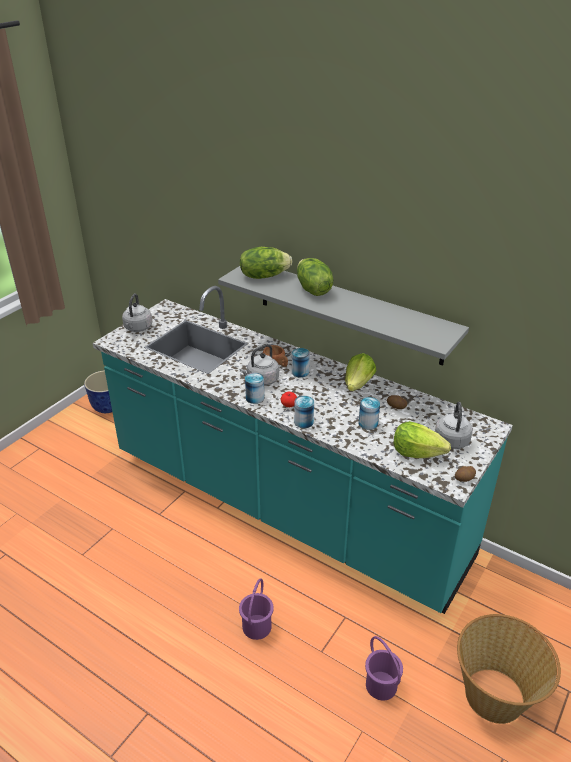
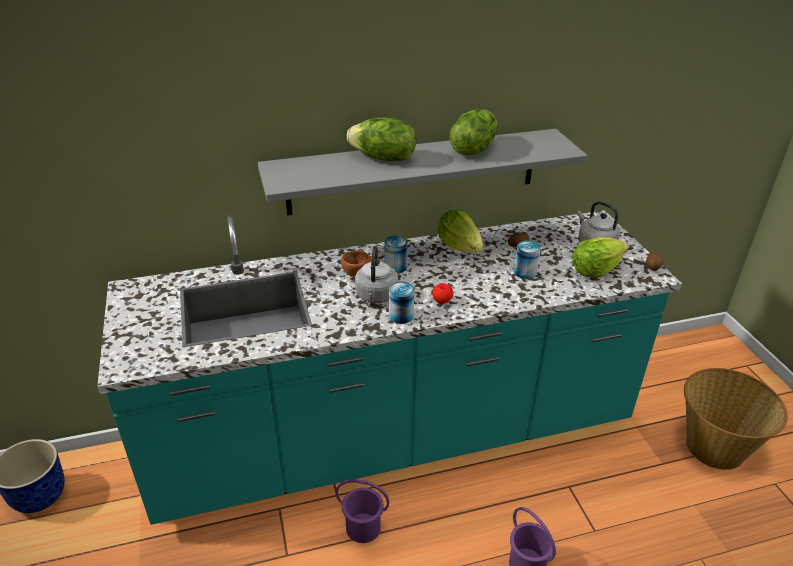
camera: 50 degrees left, 0 degrees up
(137, 328) = (133, 332): grey kettle -> none
(264, 276) = (309, 168): lettuce -> lettuce (472, 149)
(304, 422) = (480, 306): can -> none
(381, 685) = (660, 511): purple bucket -> purple bucket (363, 527)

